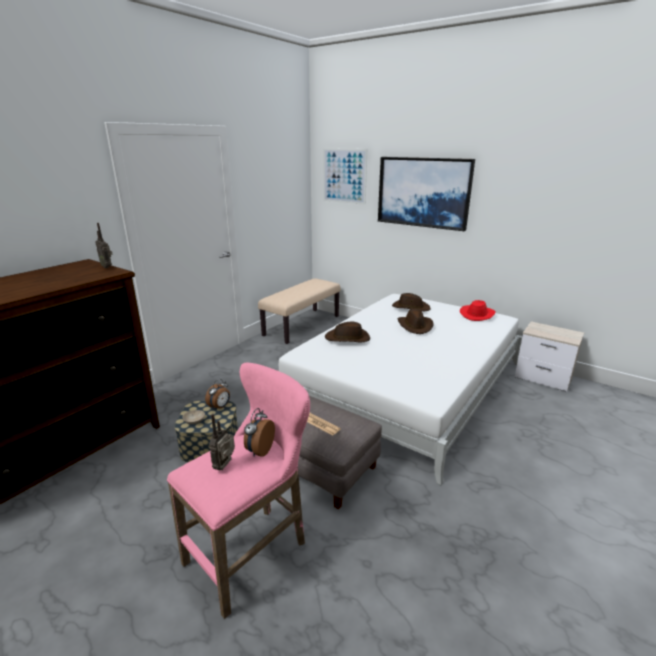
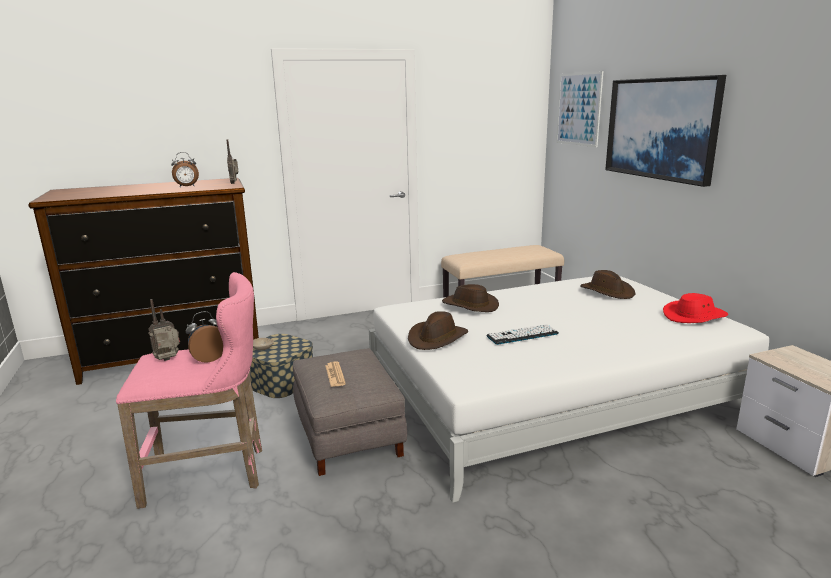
camera: 35 degrees right, 5 degrees down
(220, 407) = (296, 344): alarm clock -> alarm clock (187, 186)
(411, 352) = (522, 335): none -> keyboard
(415, 326) = (576, 311): brown hat -> brown hat (437, 338)

